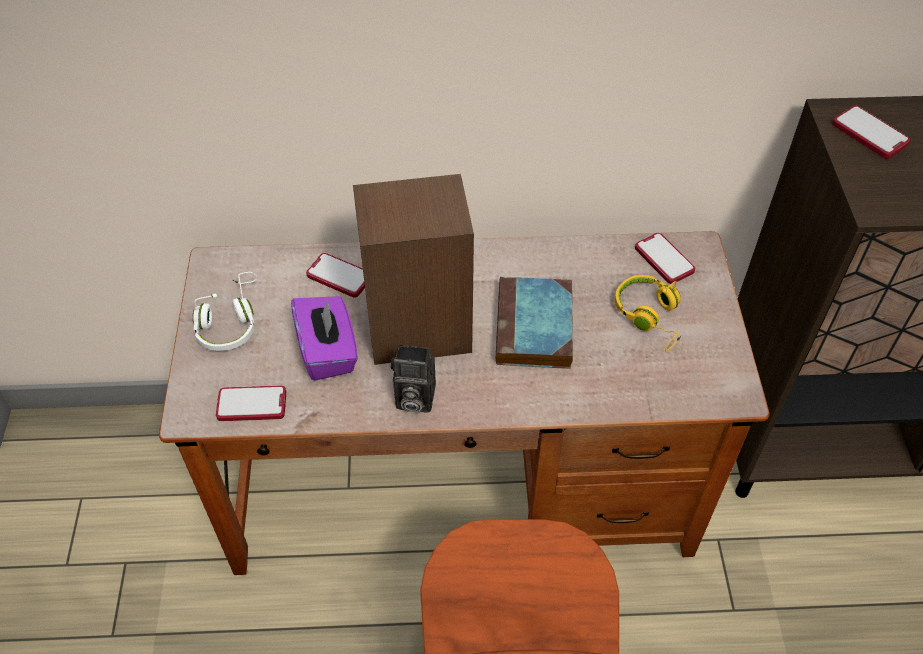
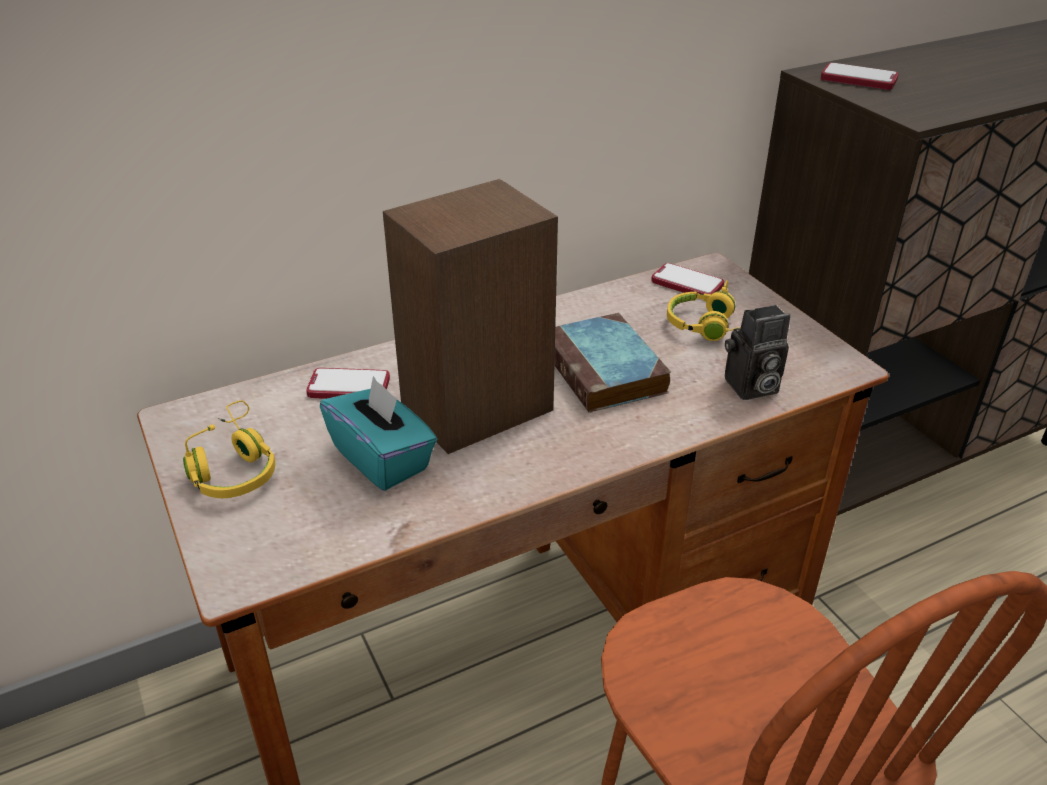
camera: 25 degrees left, 15 degrees down
(229, 322) = (233, 467): white headphones -> yellow headphones
(252, 405) = (316, 541): phone -> none
(328, 352) = (382, 459): purple tissue box -> turquoise tissue box
(412, 399) = (517, 472): camera -> camera (750, 388)

